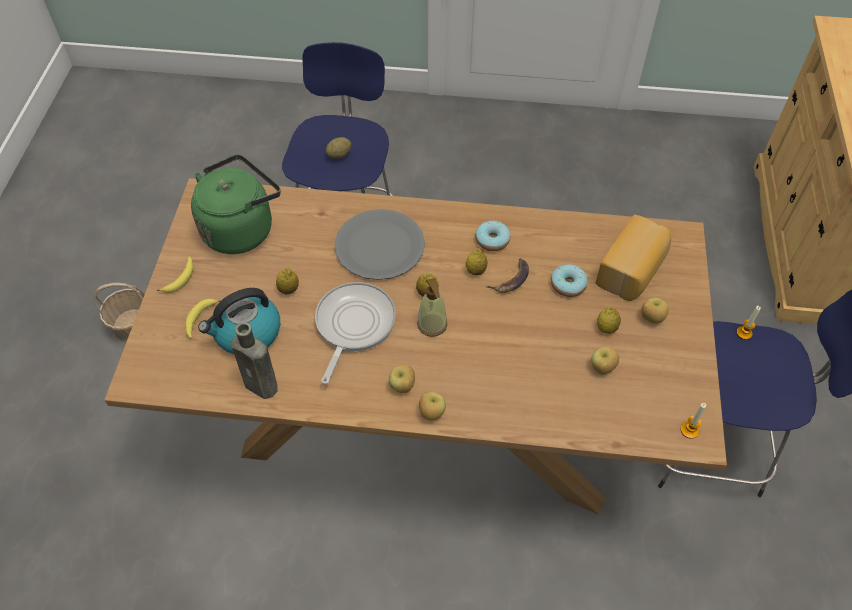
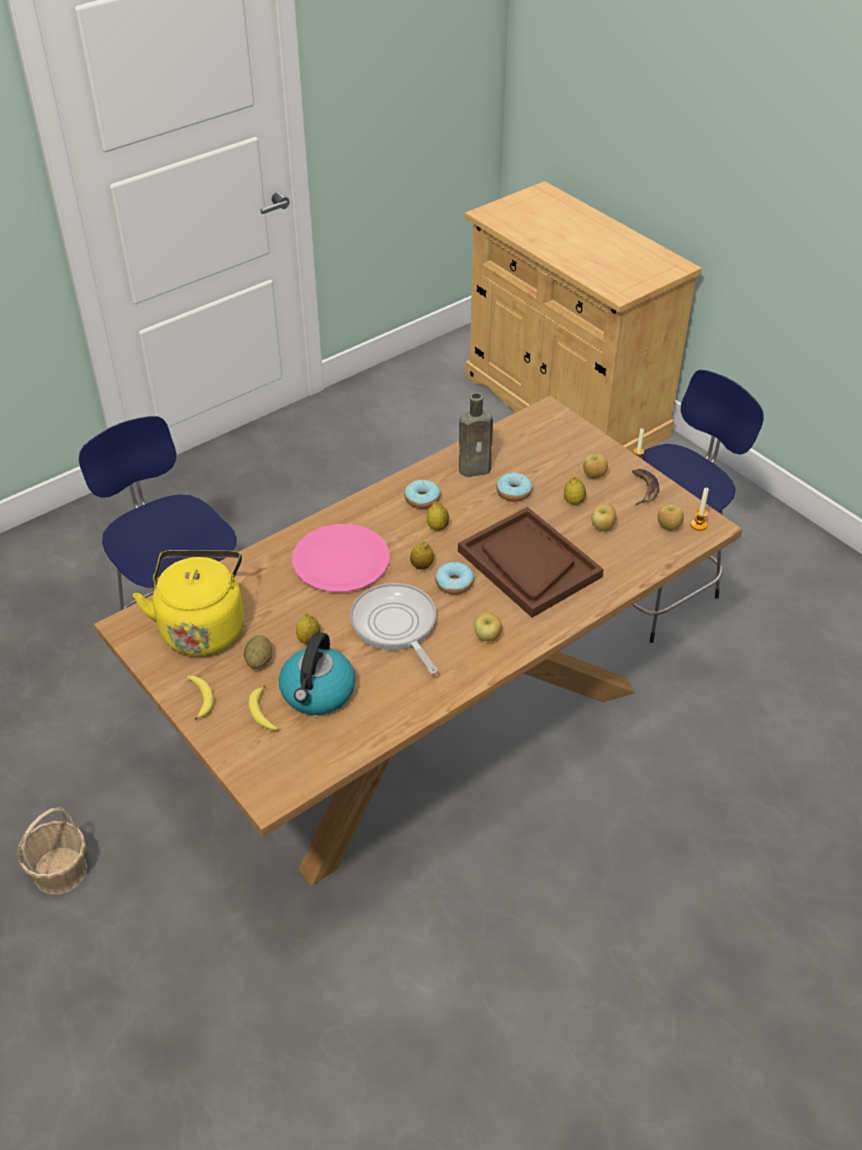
camera: 45 degrees left, 10 degrees down
(241, 228) = (202, 626): green kettle -> yellow kettle
(263, 386) = (383, 716): brown bottle -> brown bottle (477, 469)
(339, 155) = (175, 539): potato -> potato (259, 661)
(379, 246) = (341, 560): grey plate -> pink plate
(431, 413) = (530, 638): apple -> apple (668, 527)
(432, 325) = (454, 583): soap dispenser -> donut
(505, 352) = (528, 564): none -> brown tray
(511, 279) = (470, 515): banana -> banana (643, 489)
(632, 271) = (544, 455): bread -> none

